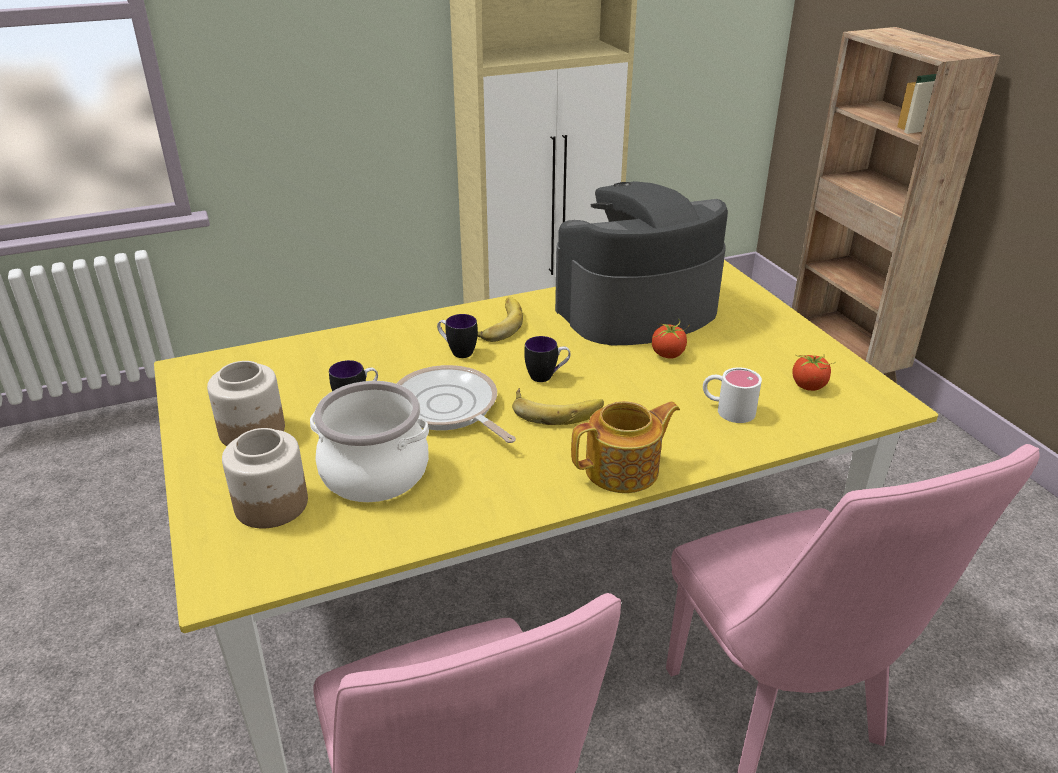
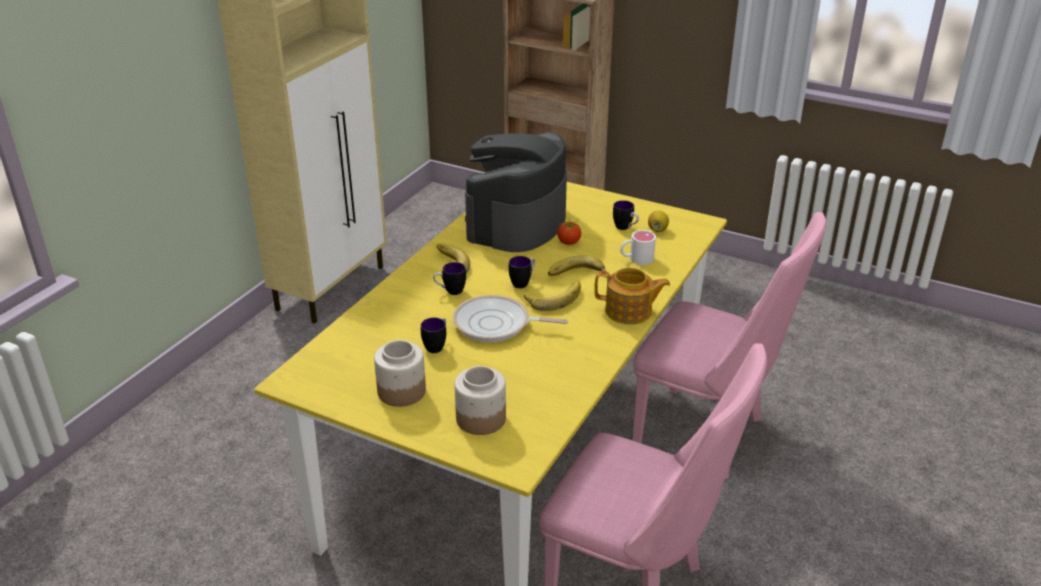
camera: 40 degrees left, 0 degrees up
(374, 473) = (510, 376): cooking pot -> none
(623, 395) = (577, 275): none -> banana
(624, 470) = (629, 312): teapot -> teapot turned 75 degrees clockwise
(765, 367) = (625, 228): none -> mug
(809, 386) = (657, 229): tomato -> lemon

